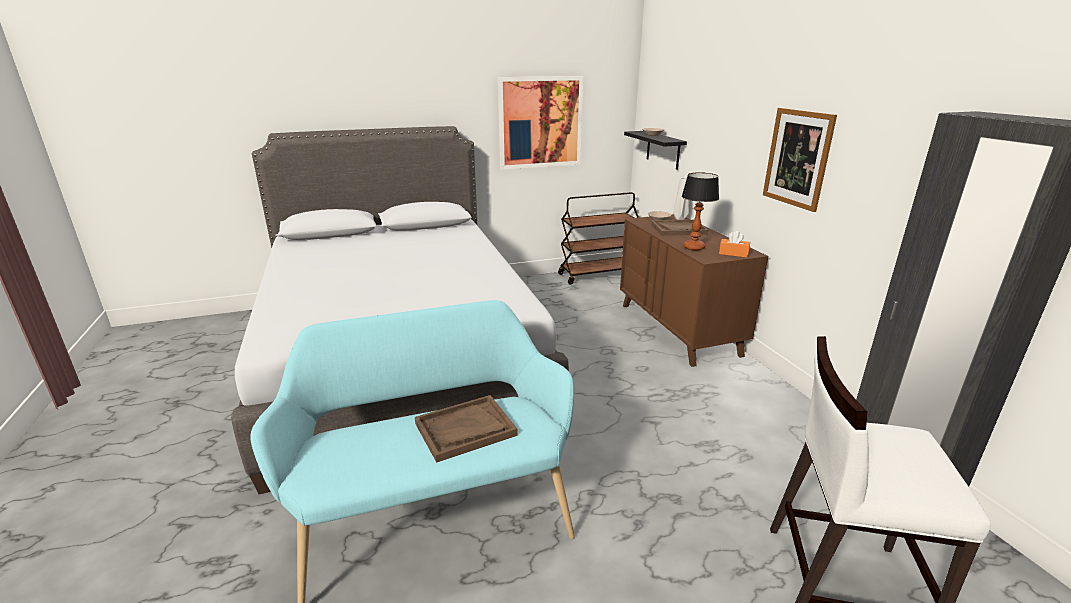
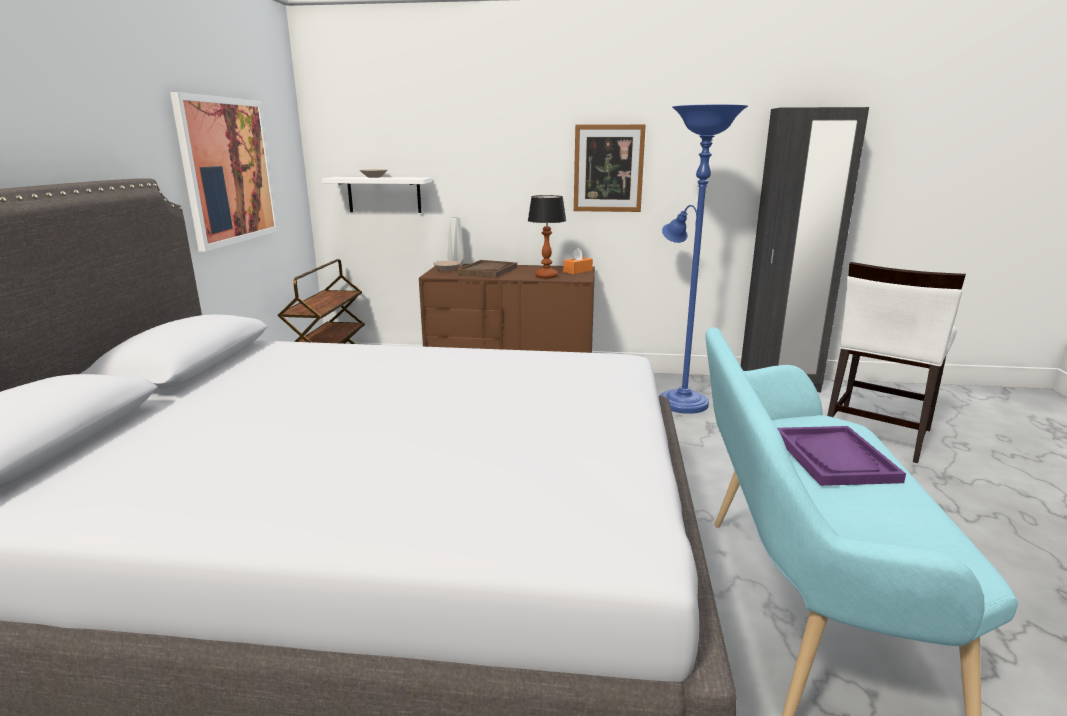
camera: 65 degrees left, 5 degrees down
(465, 429) = (834, 458): brown tray -> purple tray
(663, 149) = (384, 194): black shelf -> white shelf
(747, 417) = (680, 400): none -> blue floor lamp

